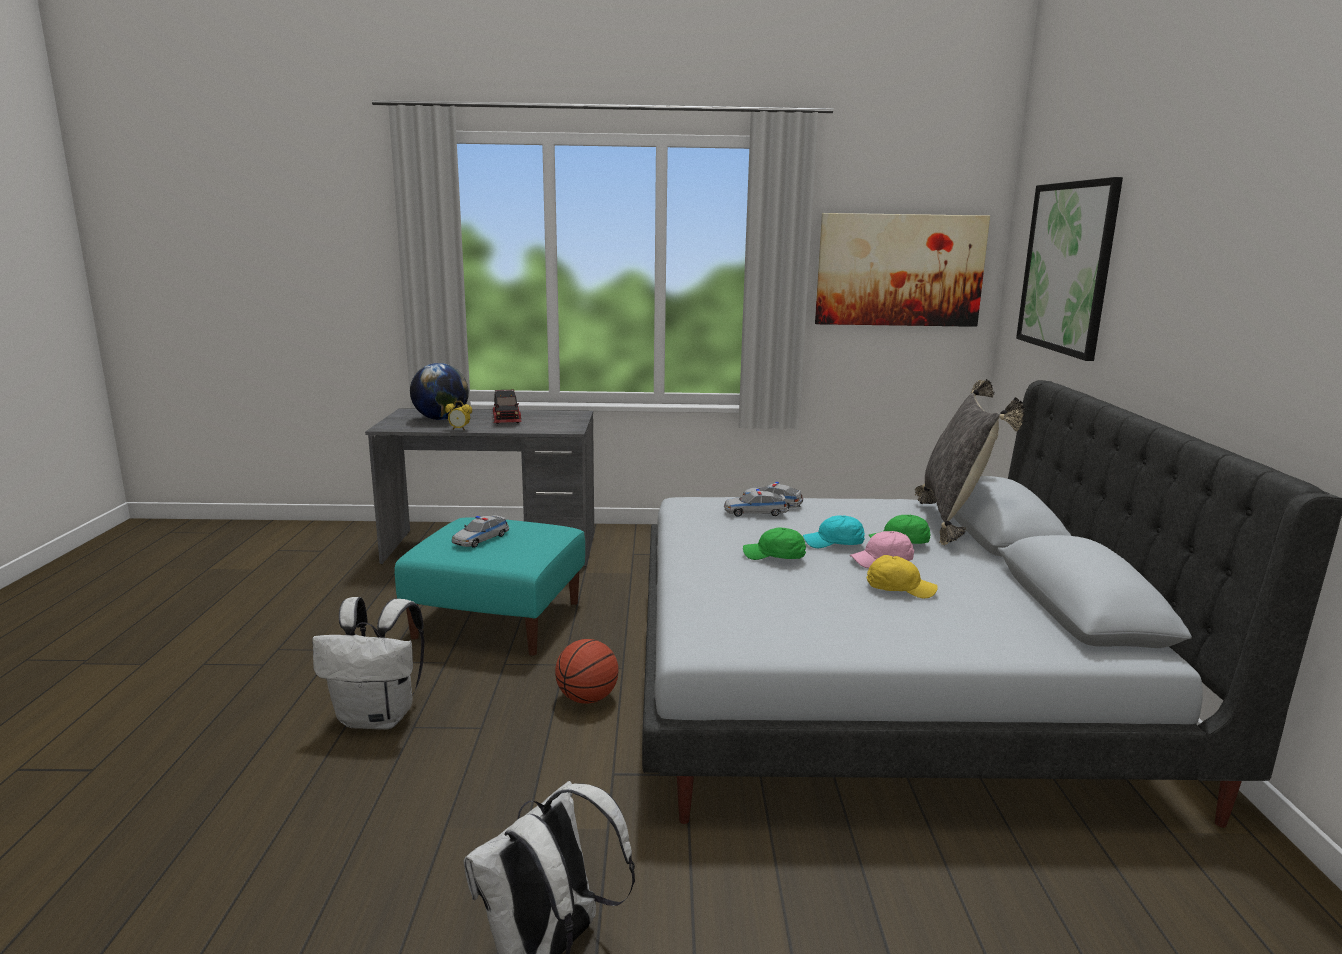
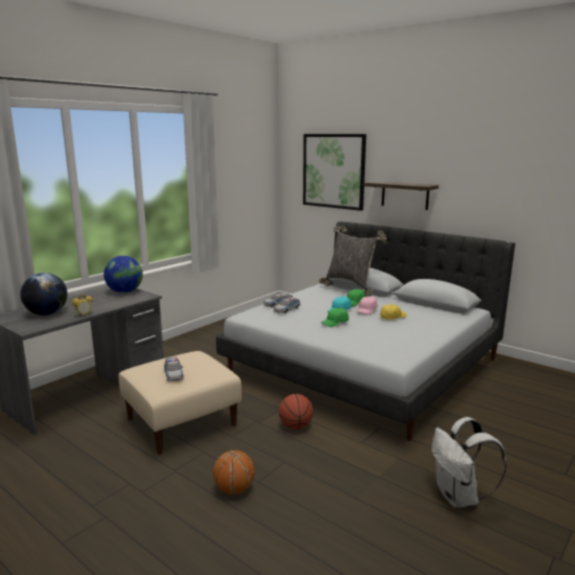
camera: 50 degrees left, 0 degrees up
(379, 717) = (234, 489): white backpack -> basketball
(499, 619) = (182, 421): turquoise ottoman -> beige ottoman
(507, 420) = (92, 302): toy truck -> none
(565, 419) = (125, 292): none -> globe
(899, 270) = (244, 176): picture -> none
(1161, 330) = (405, 195): none -> shelf

